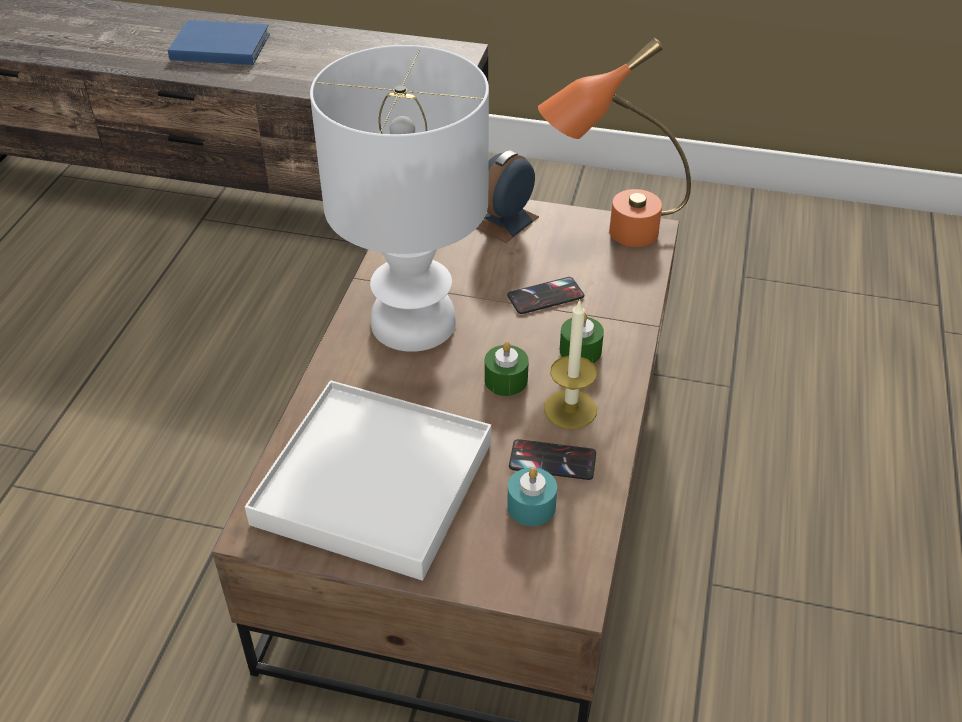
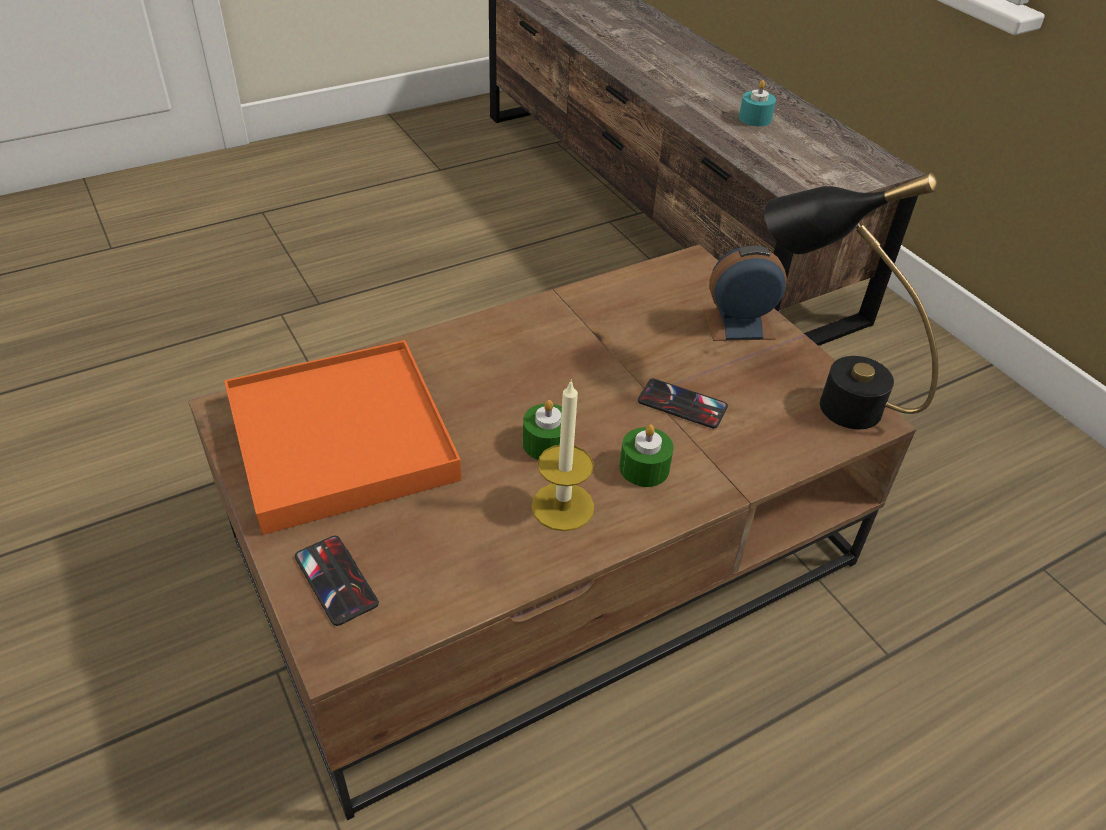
camera: 45 degrees right, 0 degrees up
(218, 46) = (687, 72): blue book -> none
(373, 483) = (340, 439): white tray -> orange tray
(413, 324) = (543, 351): white table lamp -> none
(531, 506) = (414, 553): turquoise candle -> turquoise candle (755, 118)
(552, 460) = (486, 533): phone -> phone (336, 580)
(610, 235) = (821, 395): orange table lamp -> black table lamp

